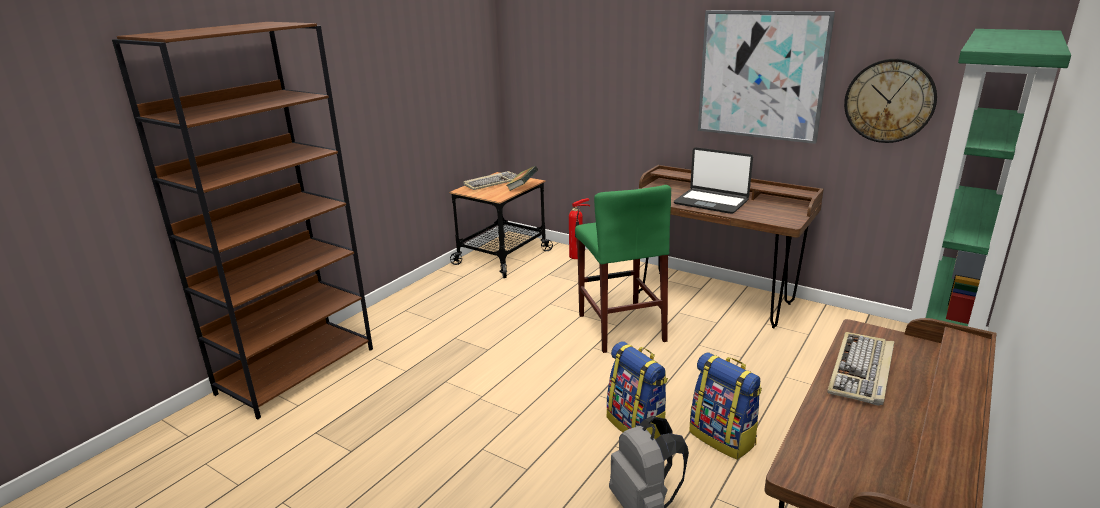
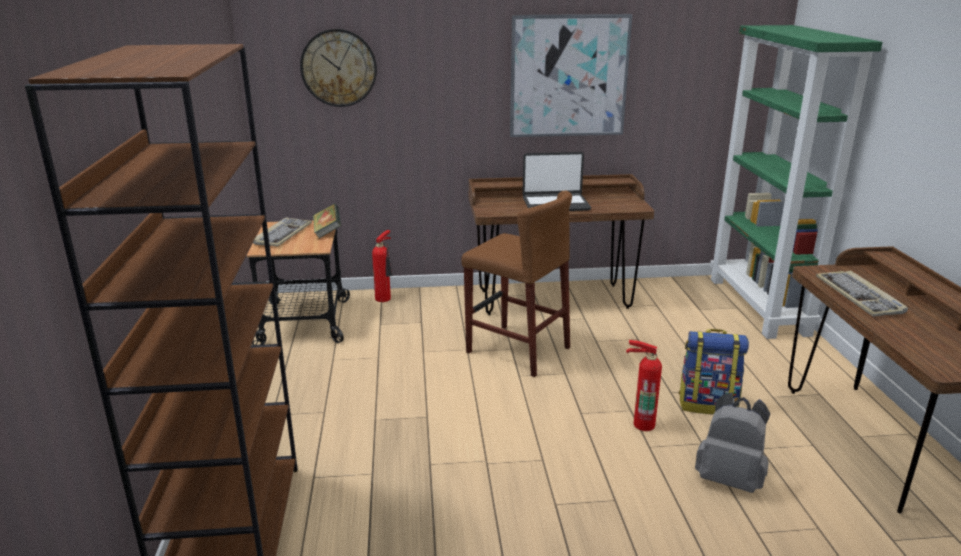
camera: 40 degrees left, 0 degrees up
(621, 327) = (518, 350): green stool -> brown stool
(637, 425) = (642, 423): backpack -> fire extinguisher
(889, 101) = (678, 89): wall clock -> wall clock (338, 68)

